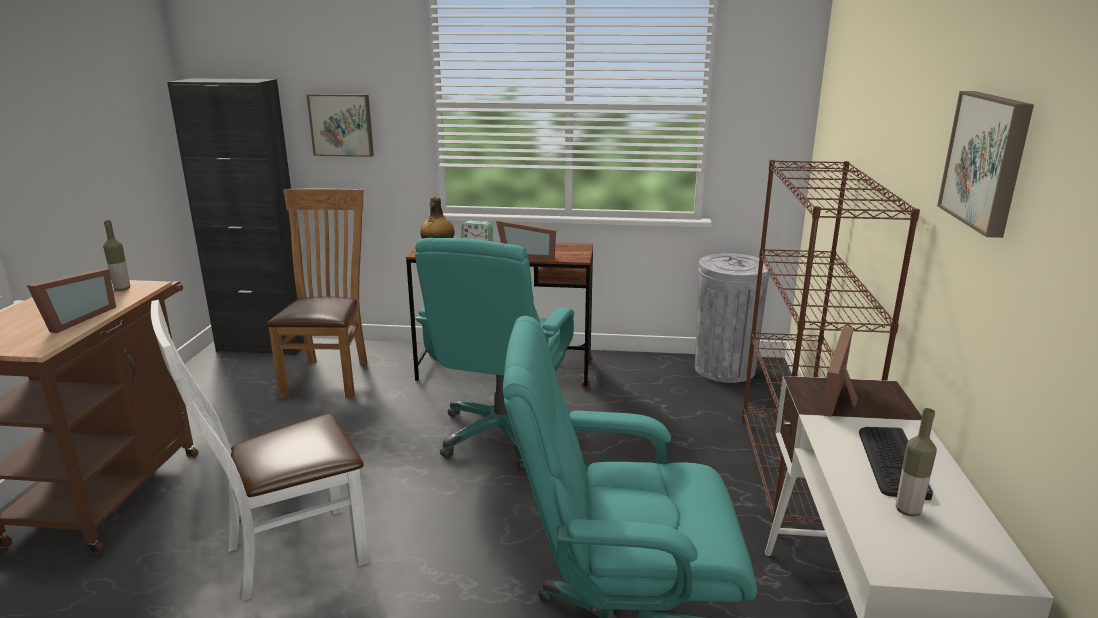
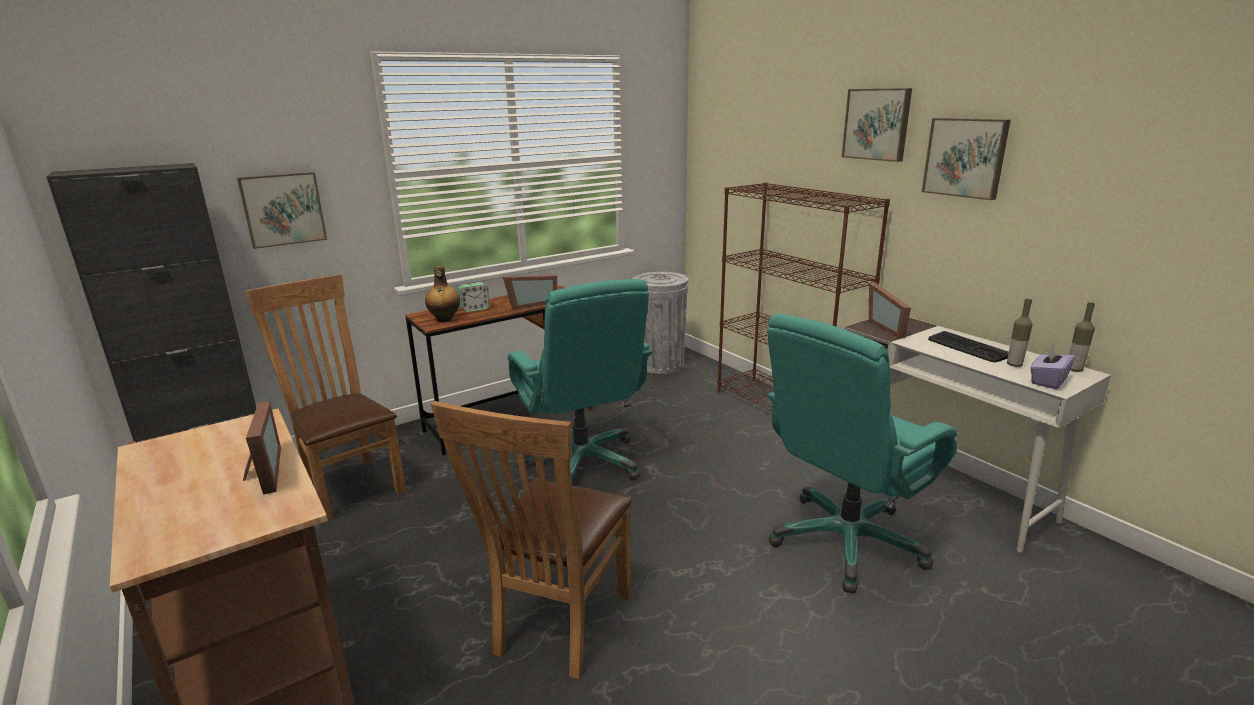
camera: 40 degrees left, 0 degrees up
(122, 289) = (234, 432): bottle -> bottle (1074, 369)
(286, 554) = (557, 627): white chair -> brown chair
(904, 552) = (1048, 381): none -> purple tissue box
(930, 93) = (877, 124): none -> picture

